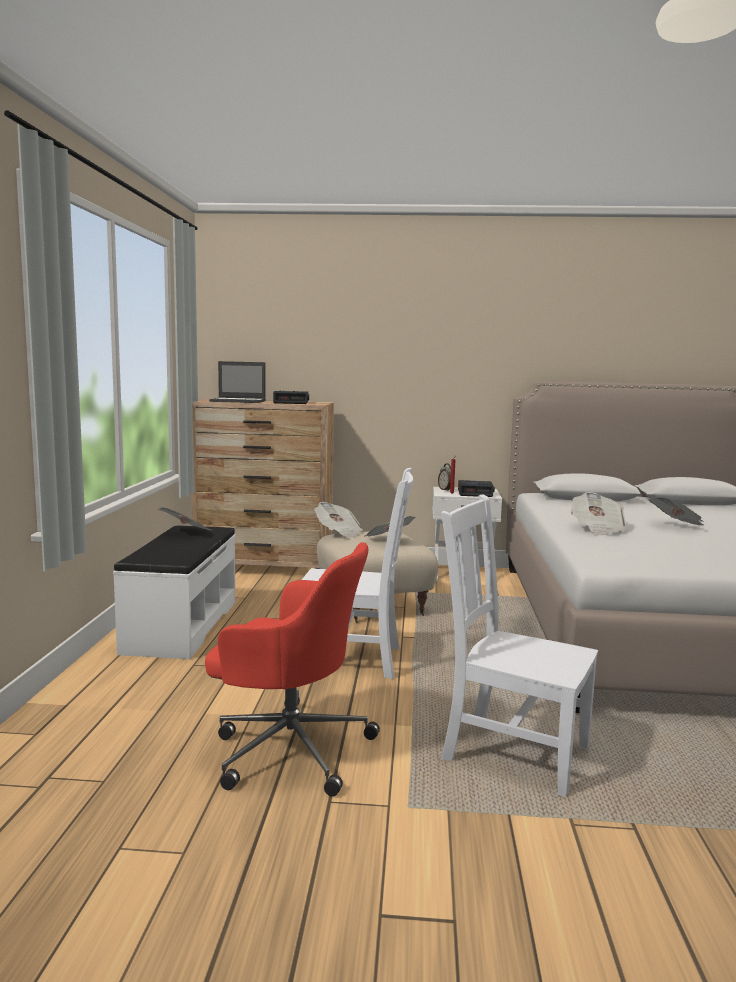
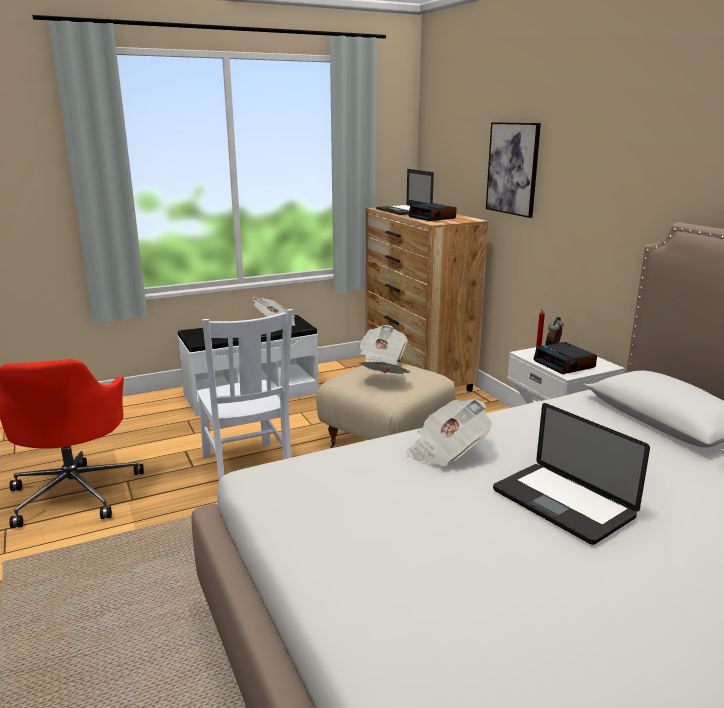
camera: 60 degrees right, 10 degrees up
(355, 356) = (513, 168): none -> picture
(510, 751) = (109, 589): white chair -> none
(677, 526) = (562, 503): newspaper -> laptop

